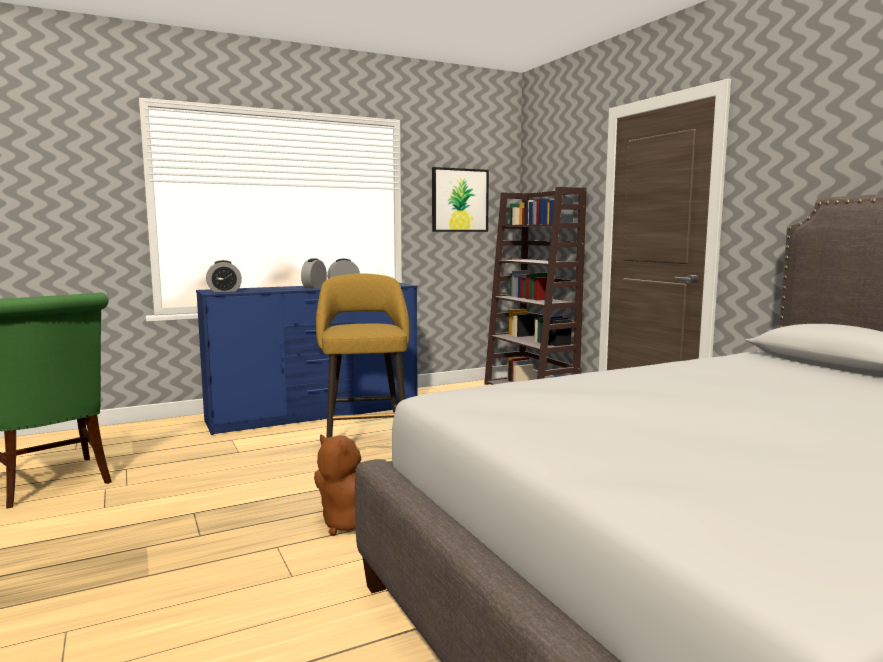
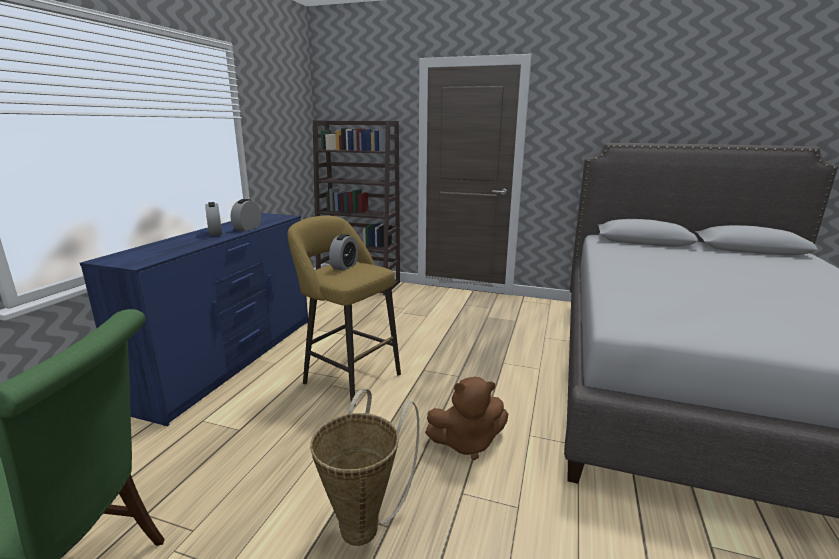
camera: 45 degrees left, 10 degrees up
(193, 526) = (365, 523): none -> basket
(224, 291) = (137, 258): alarm clock -> alarm clock (344, 266)
(459, 200) = (280, 127): picture -> none

